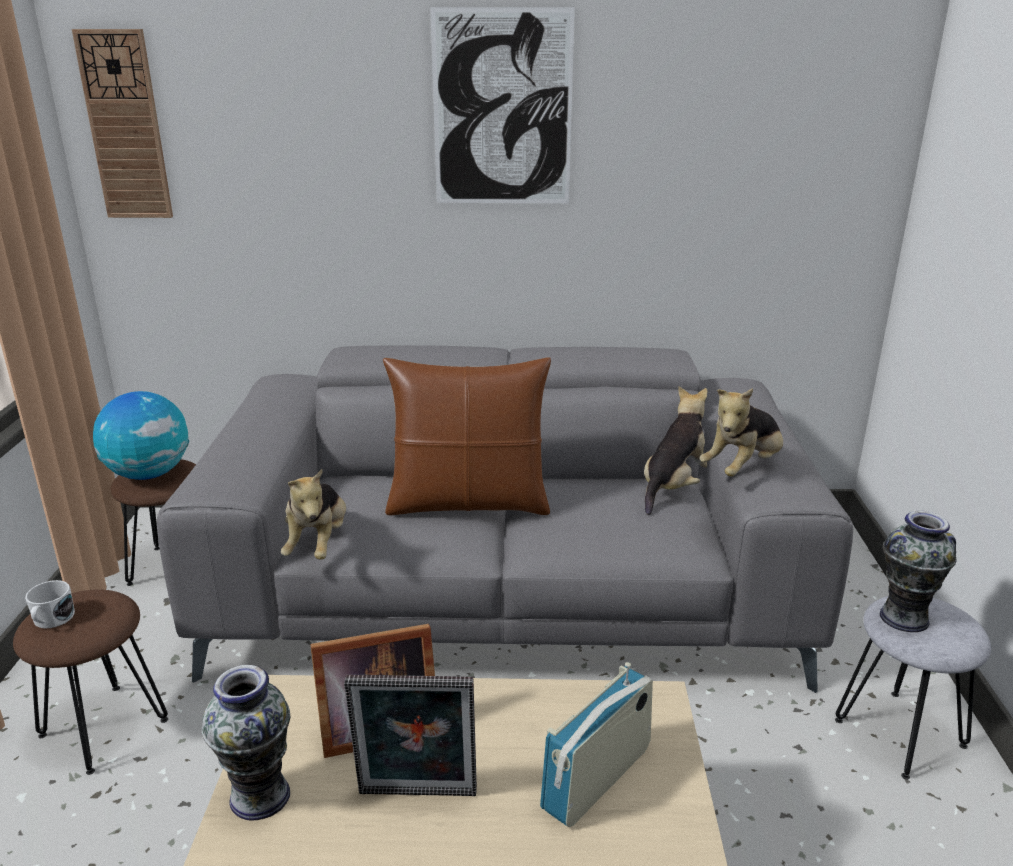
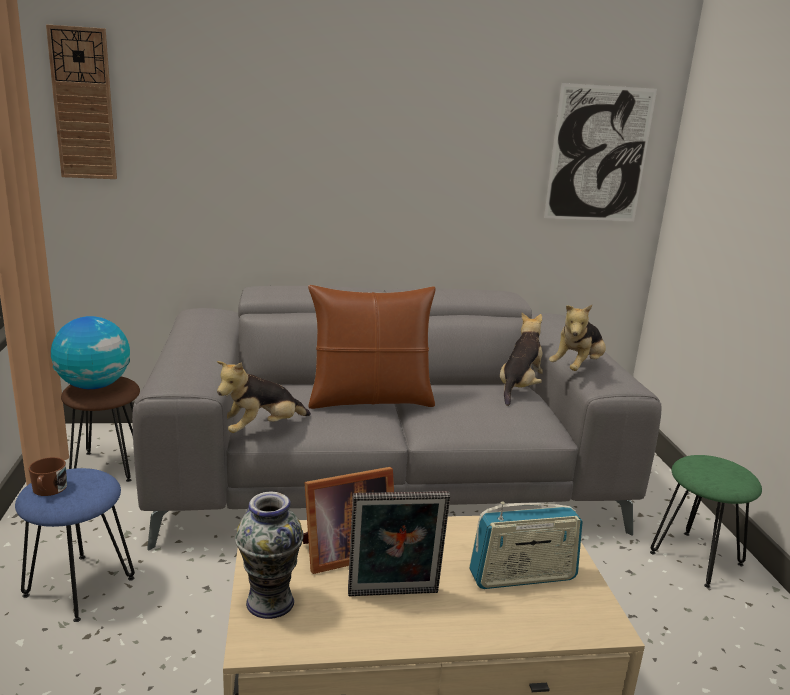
camera: 10 degrees left, 5 degrees down
(51, 620) = (48, 490): white mug -> brown mug
(103, 727) = (79, 586): brown stool -> blue stool
(318, 544) = (262, 429): plush toy -> plush toy turned 60 degrees clockwise
(502, 109) = (385, 107): picture -> picture (599, 154)
(597, 778) = (522, 577): radio -> radio turned 135 degrees counterclockwise
(899, 733) = (695, 558): grey stool -> green stool
(904, 618) = (701, 469): vase -> none

